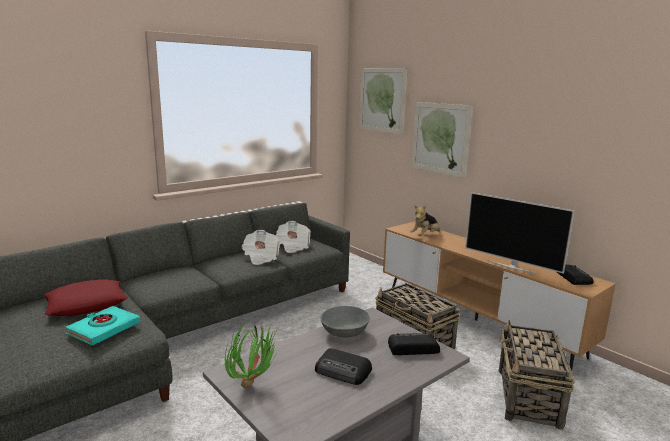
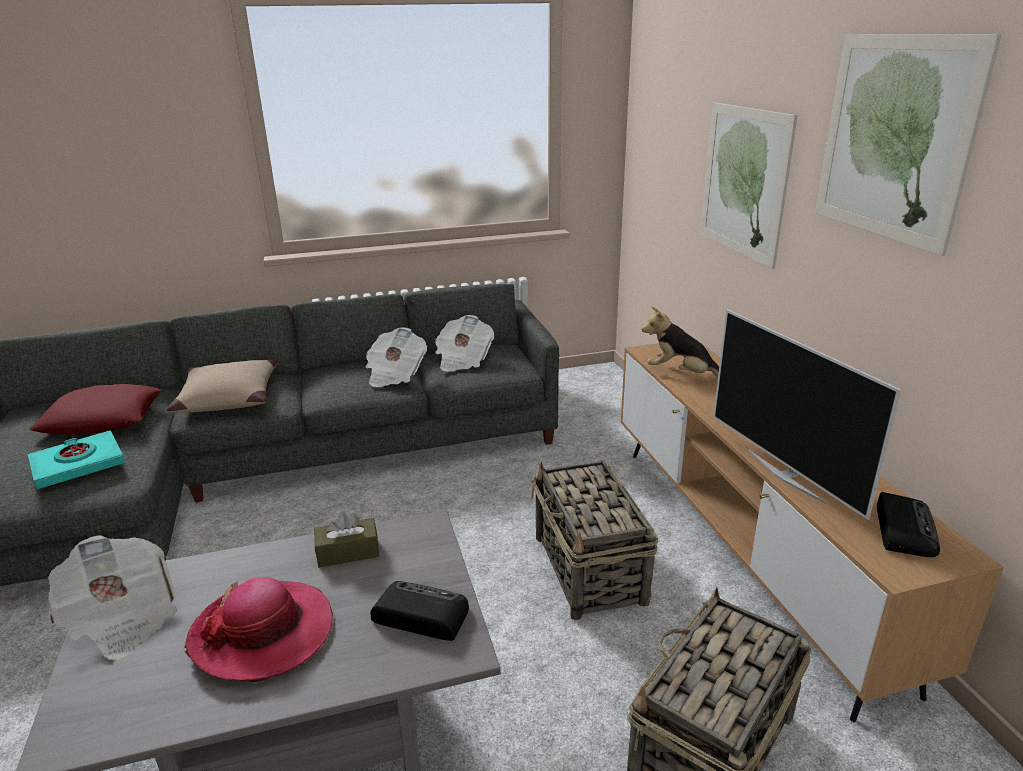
camera: 25 degrees right, 10 degrees up
(164, 282) = (227, 397): none -> beige pillow
(254, 384) = (121, 618): potted plant -> newspaper
(343, 371) = (263, 633): radio -> hat
(344, 332) = (348, 552): grey bowl -> brown tissue box
(382, 100) = (670, 96): picture -> picture (894, 138)
(425, 236) = (681, 374): plush toy -> plush toy turned 45 degrees clockwise

